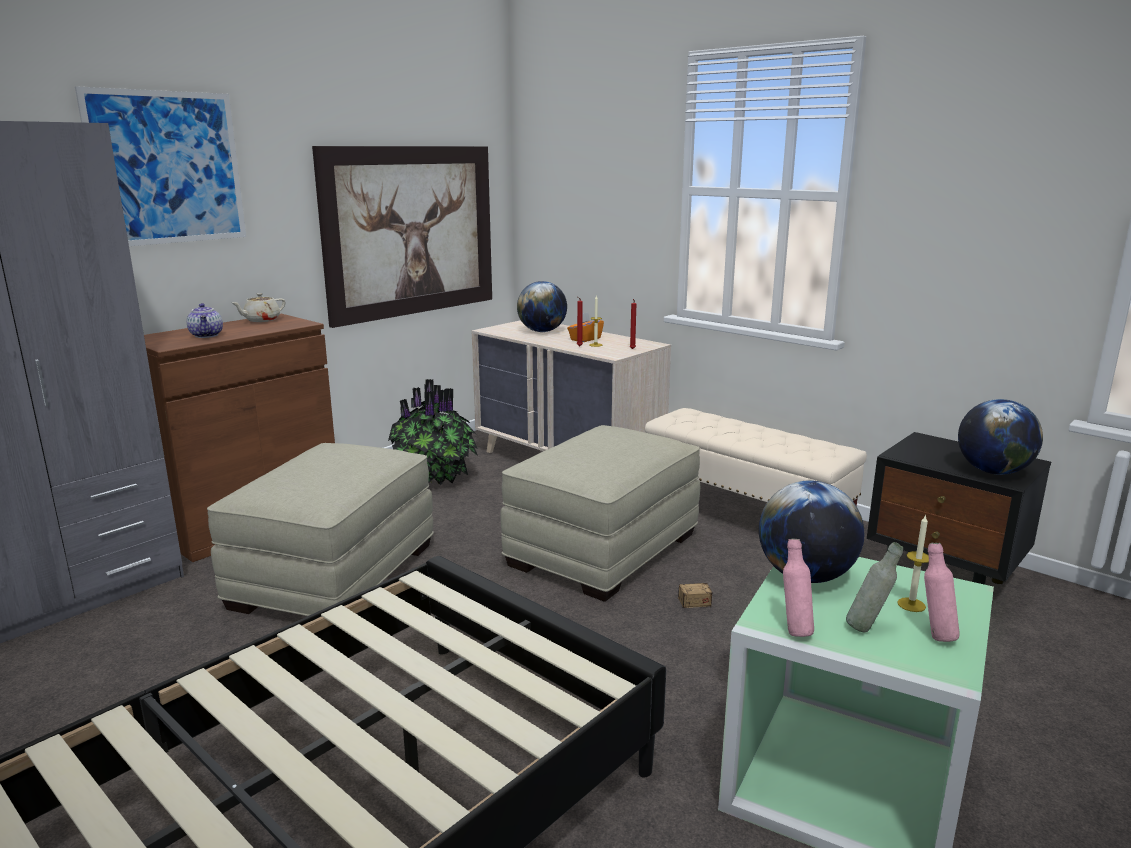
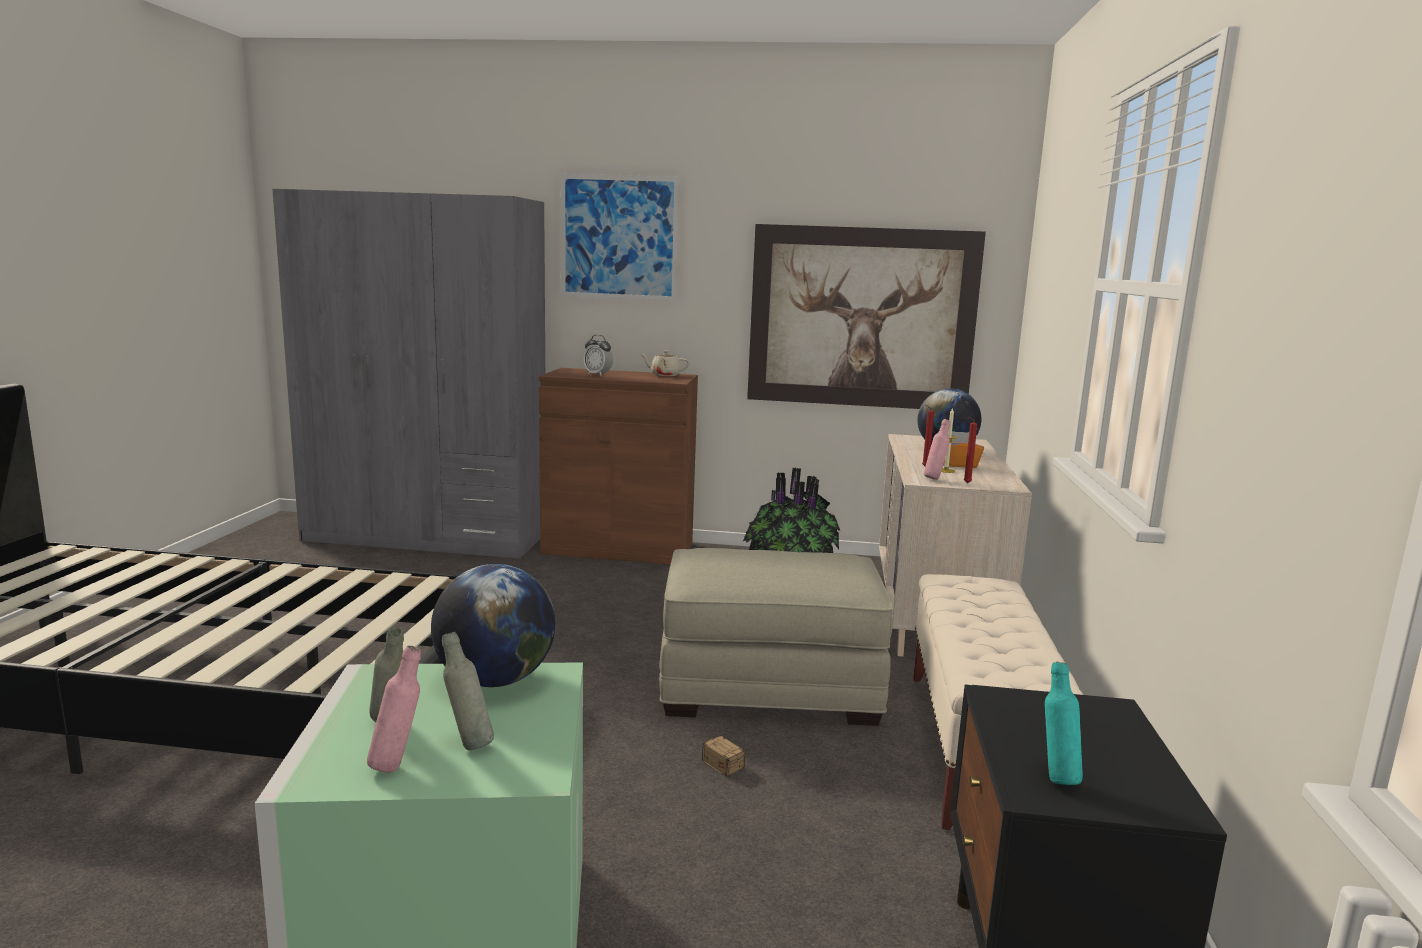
camera: 55 degrees right, 5 degrees down
(207, 335) = (598, 375): teapot -> alarm clock
(335, 574) = (577, 598): beige ottoman -> none
(794, 630) = (363, 690): pink bottle -> pink bottle (935, 478)
(911, 605) = (468, 744): candle -> grey bottle
(993, 471) = (1056, 777): globe -> turquoise bottle

